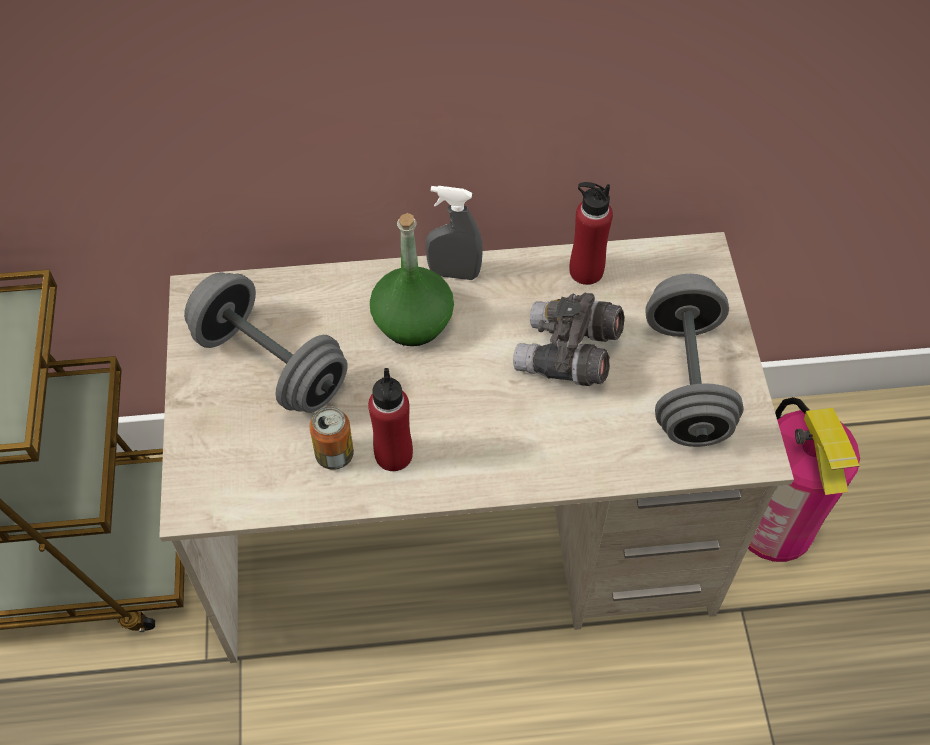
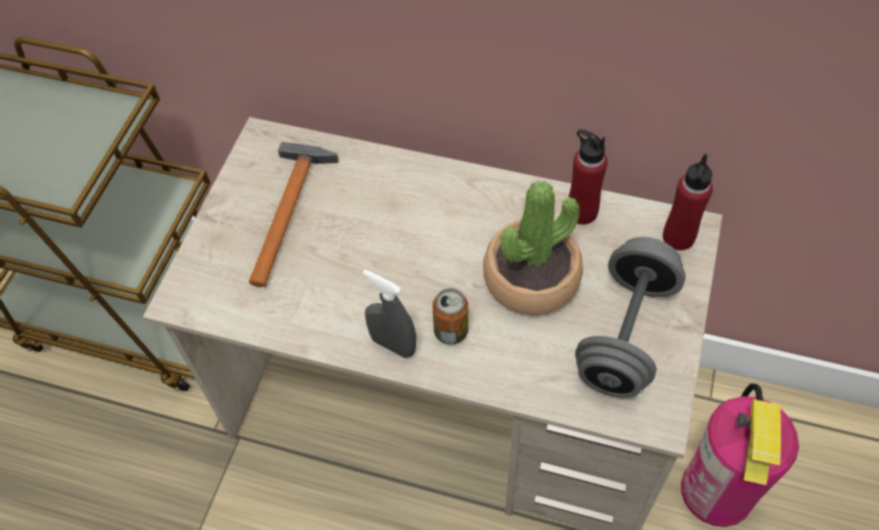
camera: 25 degrees right, 0 degrees up
(270, 364) = (289, 209): grey dumbbell -> hammer
(334, 454) = (303, 297): can -> can (451, 331)
(393, 455) = (349, 313): red bottle -> red bottle (678, 237)
(412, 322) = (416, 210): green bottle -> none
(454, 273) = (469, 180): grey spray bottle -> grey spray bottle (393, 345)
(567, 355) = (531, 278): grey binoculars -> potted plant

